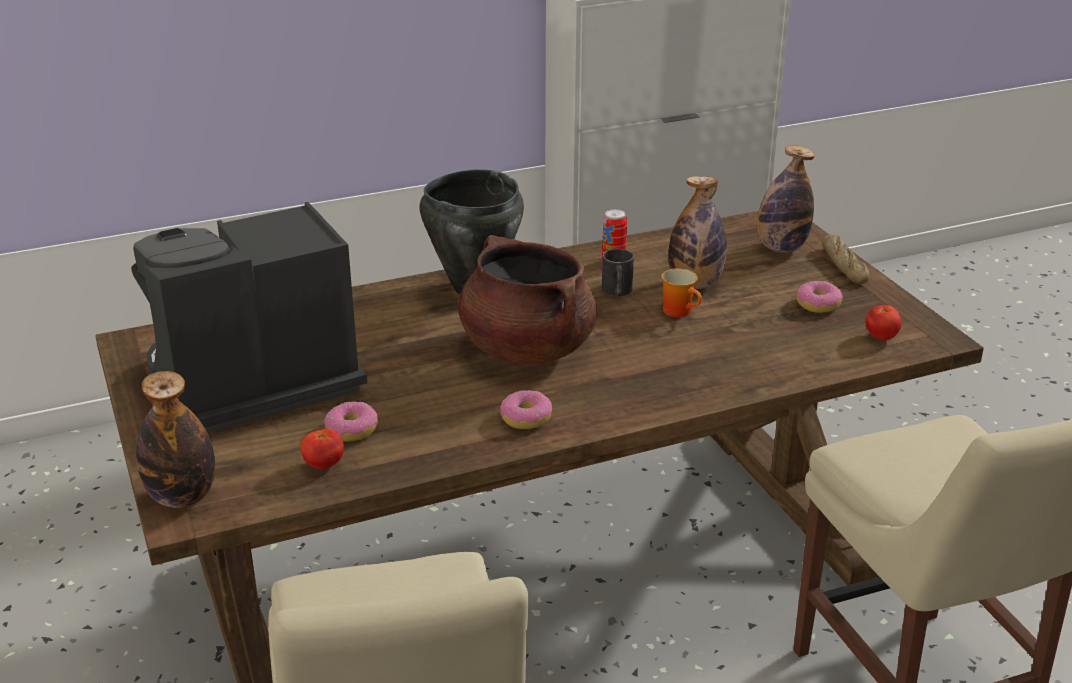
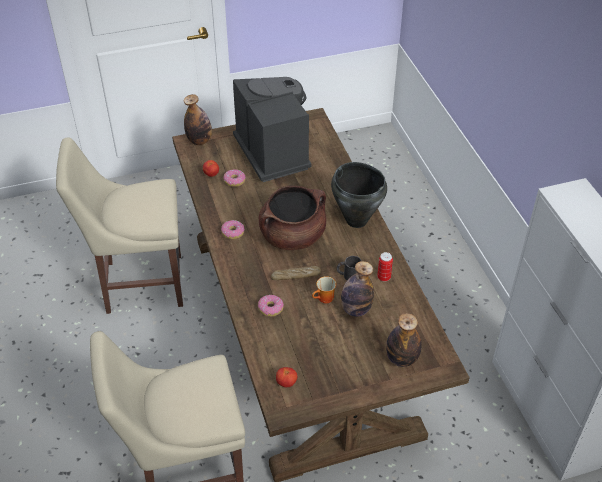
camera: 95 degrees right, 15 degrees up
(818, 304) = (327, 361): donut -> donut (271, 308)
(843, 265) = (376, 386): bread -> bread (296, 276)

